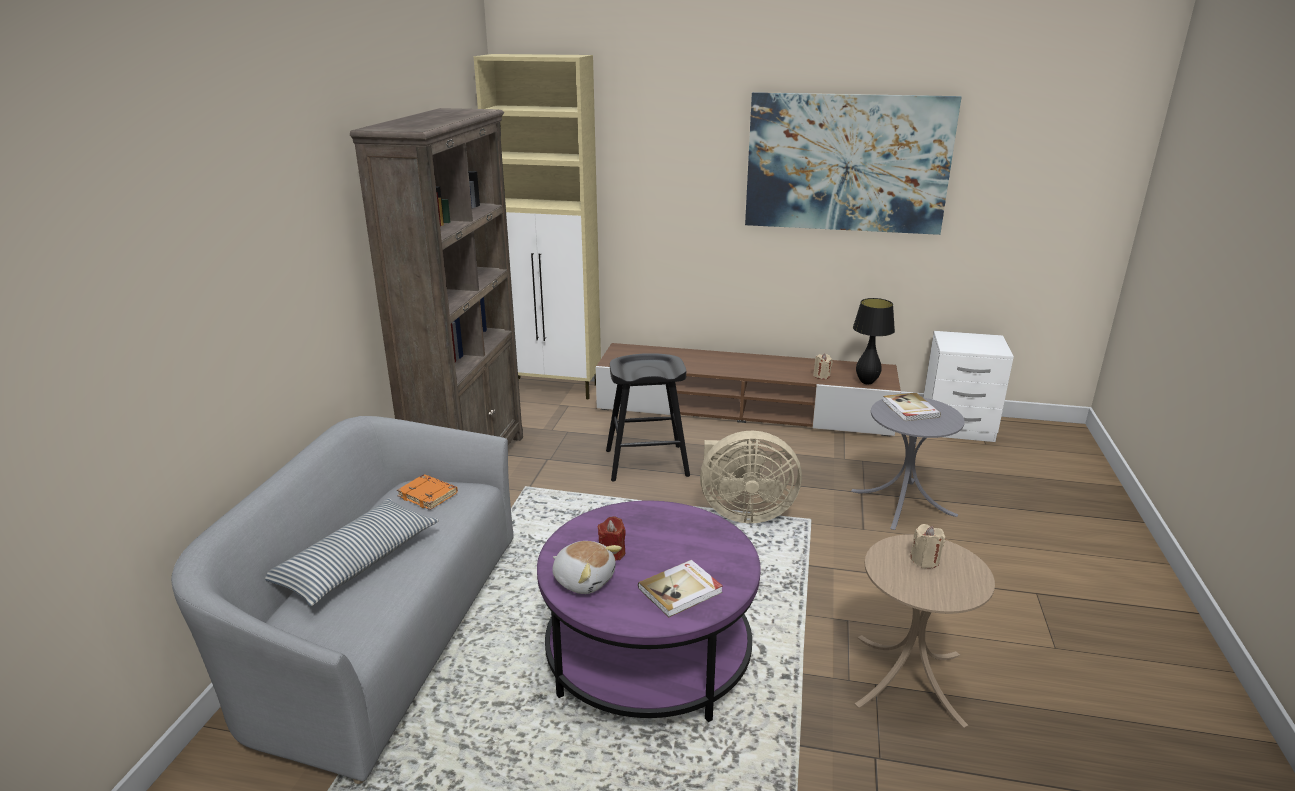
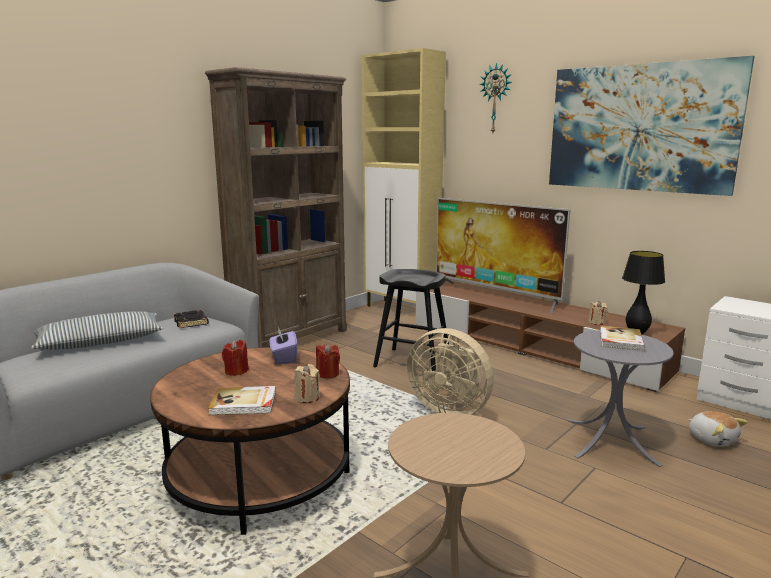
camera: 30 degrees right, 10 degrees down
(429, 495) = (192, 322): orange book -> black book
(584, 579) = (194, 379): plush toy -> plush toy (712, 439)
(635, 519) = (283, 358): none -> purple tissue box
(648, 654) = (259, 475): purple coffee table -> brown coffee table
(669, 121) = (496, 99): none -> wall clock
(690, 358) = (495, 295): none -> television
(707, 526) = (327, 374): none -> red candle
(925, 560) = (463, 436): beige candle -> beige candle (307, 397)

